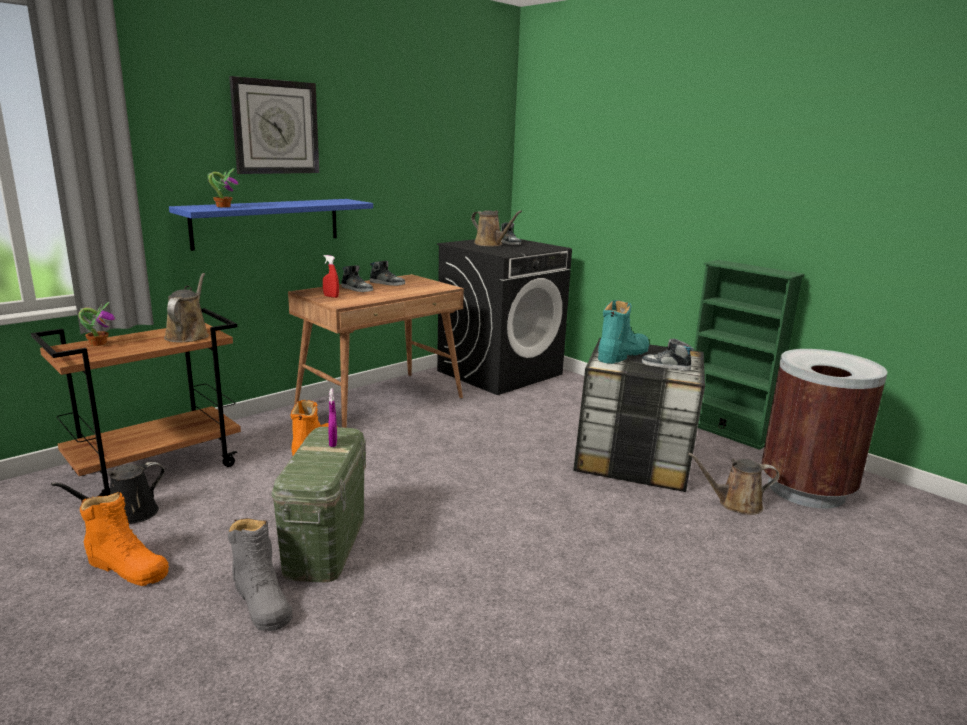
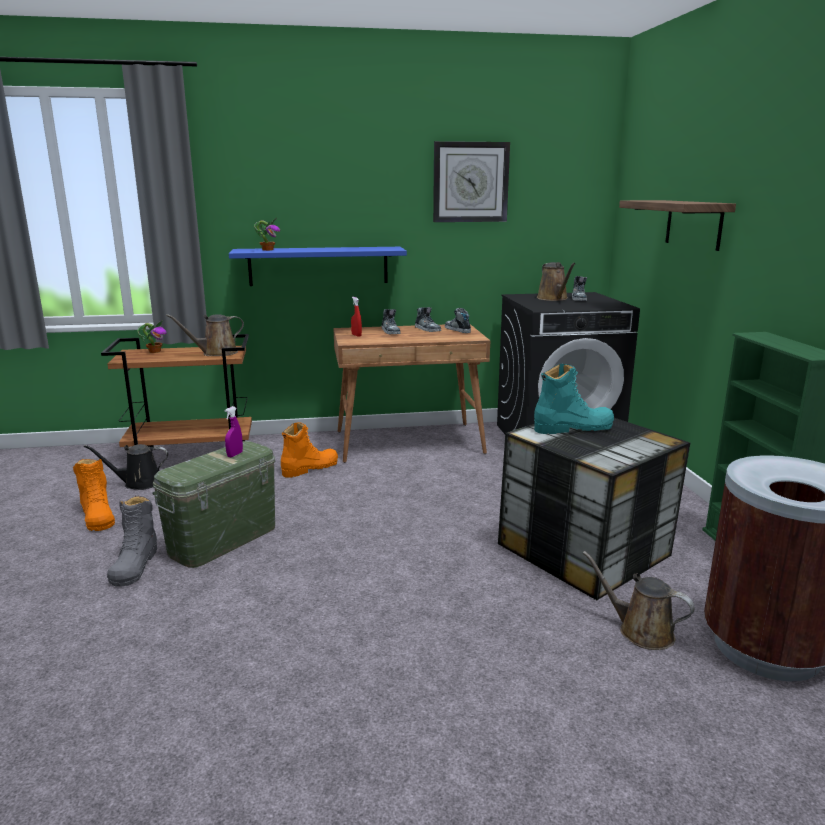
camera: 35 degrees right, 0 degrees up
(188, 335) = (216, 353): brown watering can -> brown watering can turned 150 degrees counterclockwise
(275, 127) = (329, 181): wall clock -> wall clock (470, 182)
(622, 175) = (693, 224): none -> shelf
(665, 366) = (602, 448): shoe -> shoe (457, 330)

